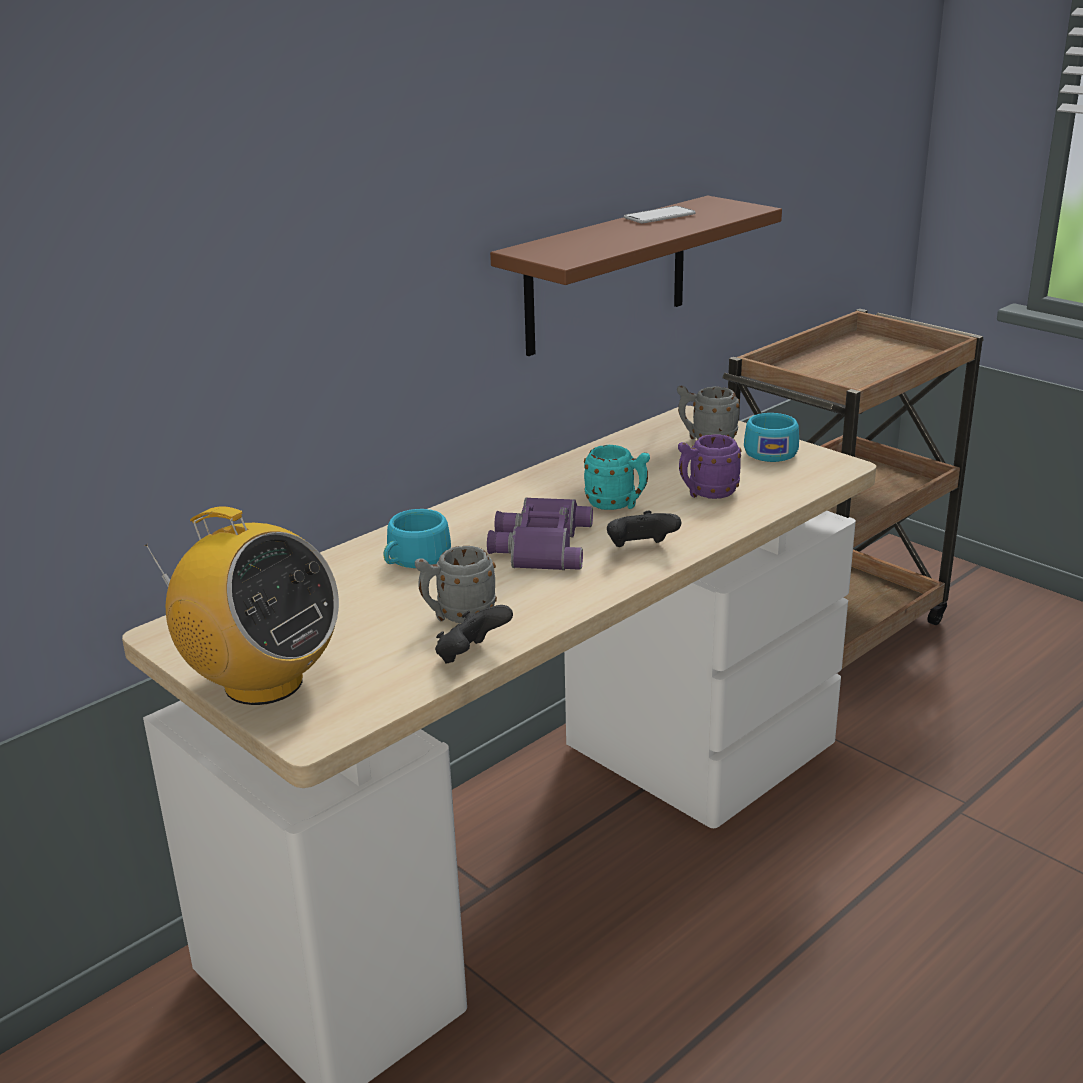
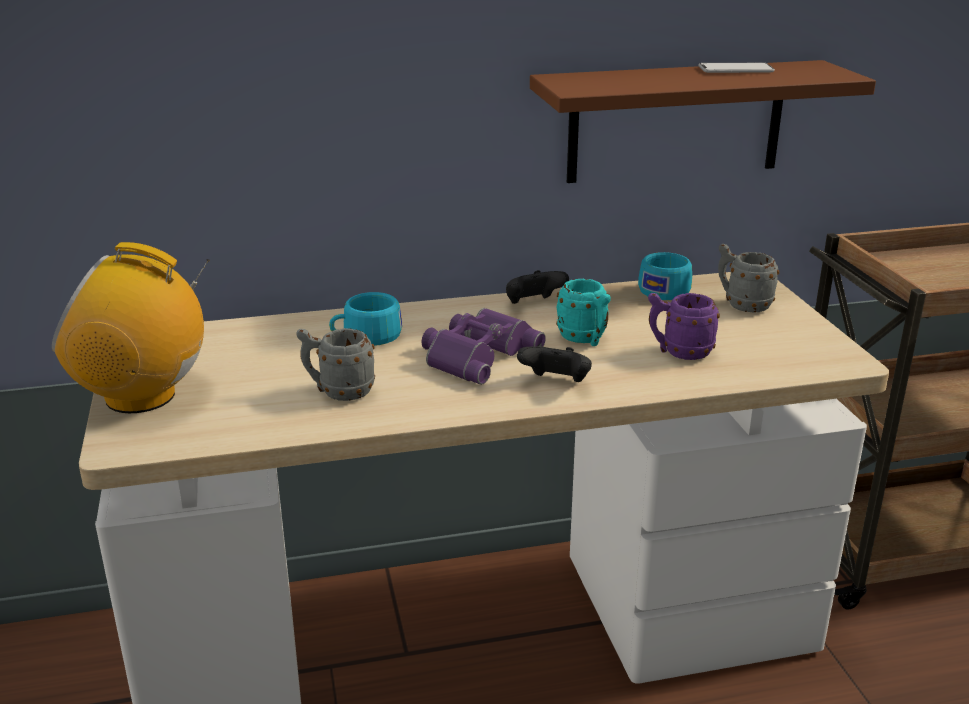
camera: 30 degrees right, 0 degrees up
(262, 683) = (142, 396): radio -> radio turned 120 degrees clockwise
(471, 656) = (305, 428): black game controller -> black game controller (533, 304)
(770, 451) = (791, 330): turquoise cup -> turquoise cup (667, 290)

